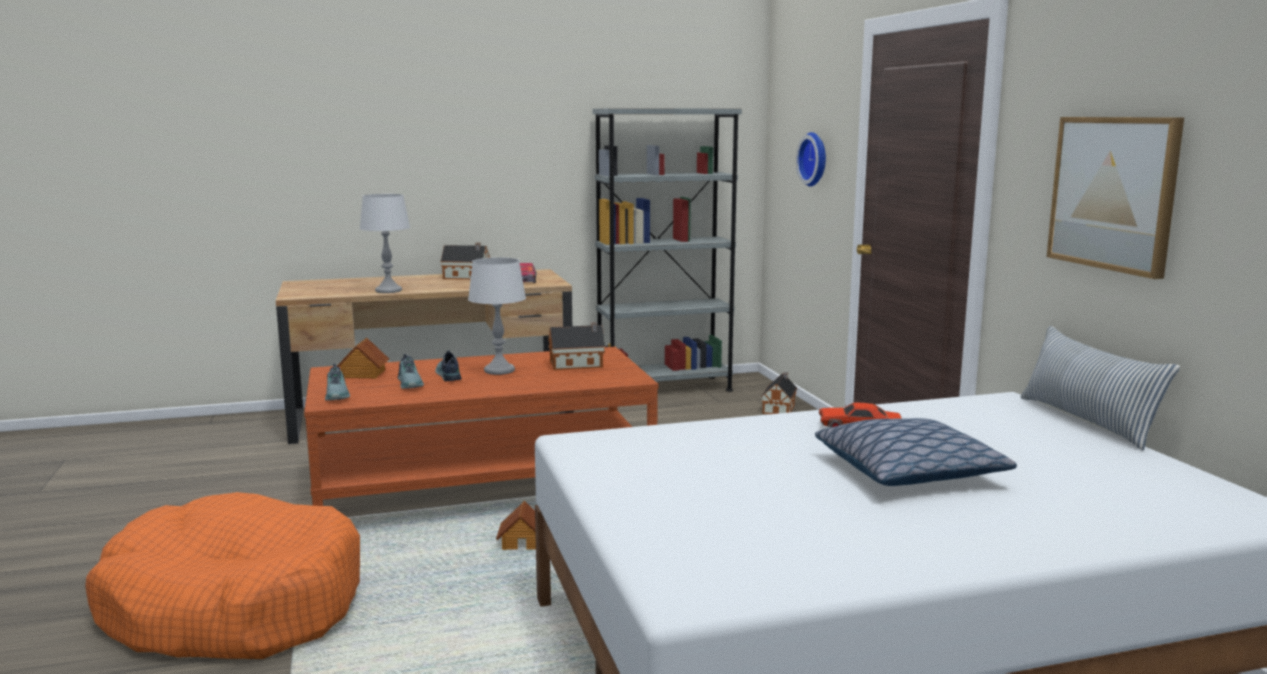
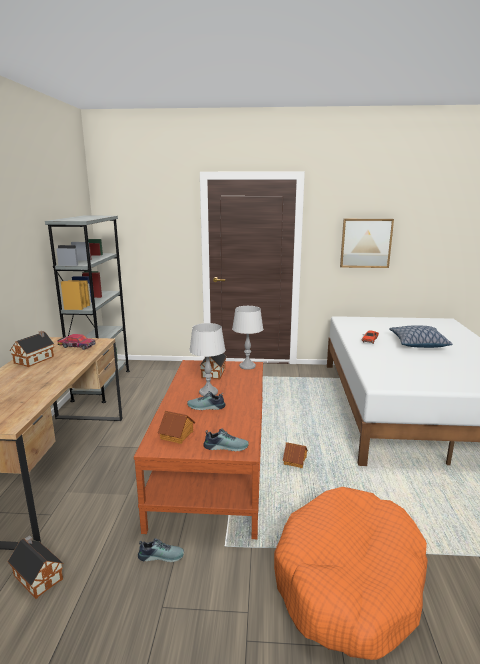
camera: 70 degrees left, 5 degrees up
(388, 291) = (47, 387): grey table lamp -> grey table lamp (247, 366)
(411, 383) = (216, 420): shoe -> shoe (161, 555)
(779, 408) = (168, 367): toy house -> toy house (37, 576)
(815, 159) = (158, 240): wall clock -> none
(1087, 421) = (369, 316): pillow -> none

